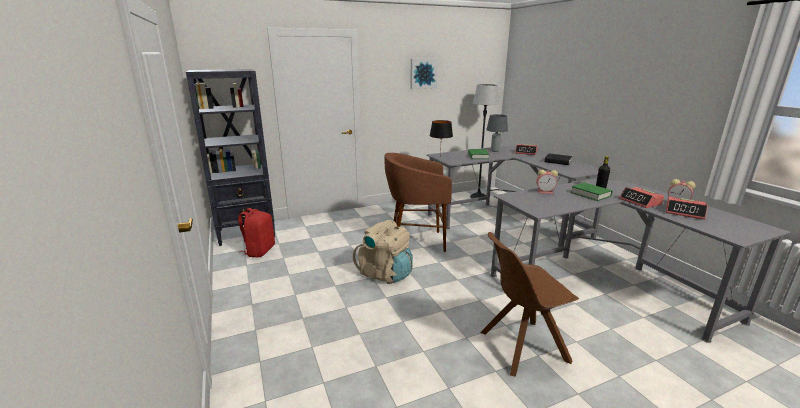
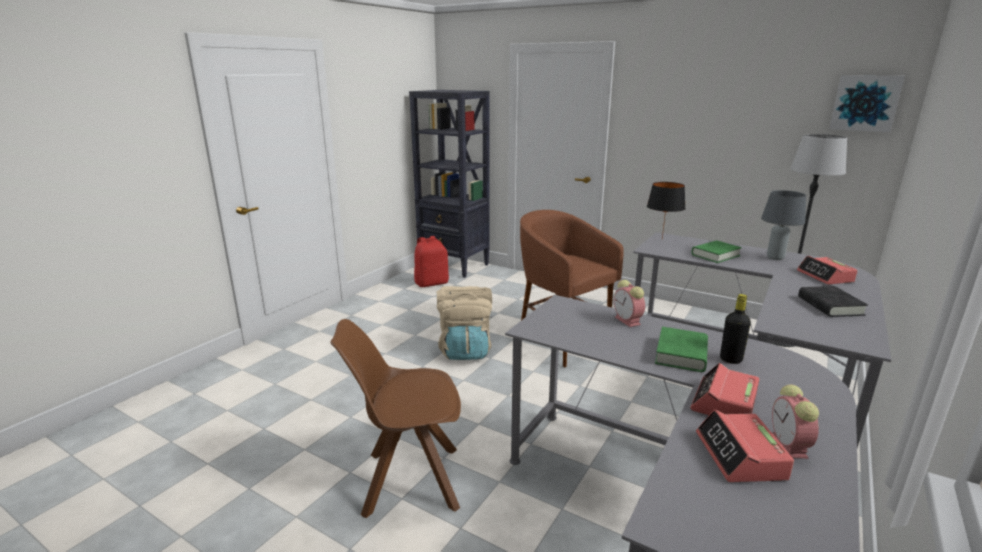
camera: 55 degrees right, 0 degrees up
(423, 73) = (715, 107): picture -> picture (865, 103)
(521, 347) = (408, 480): brown chair -> brown chair turned 45 degrees counterclockwise

